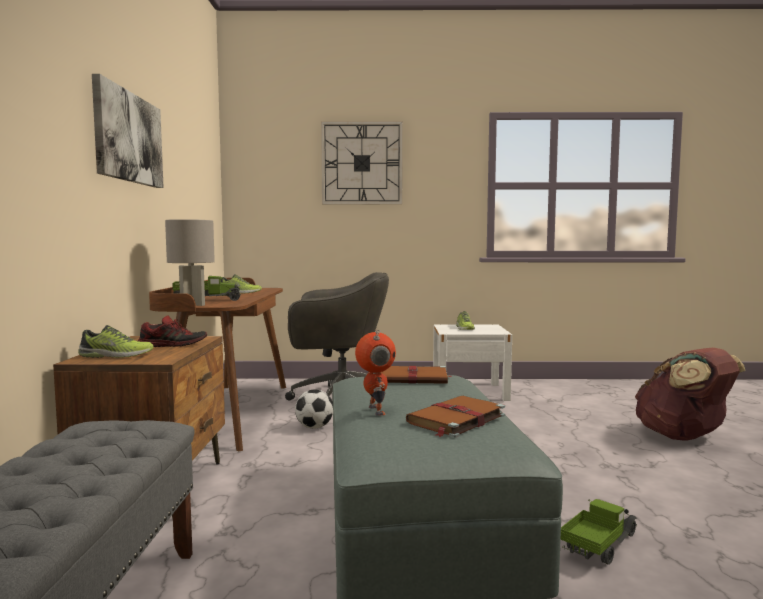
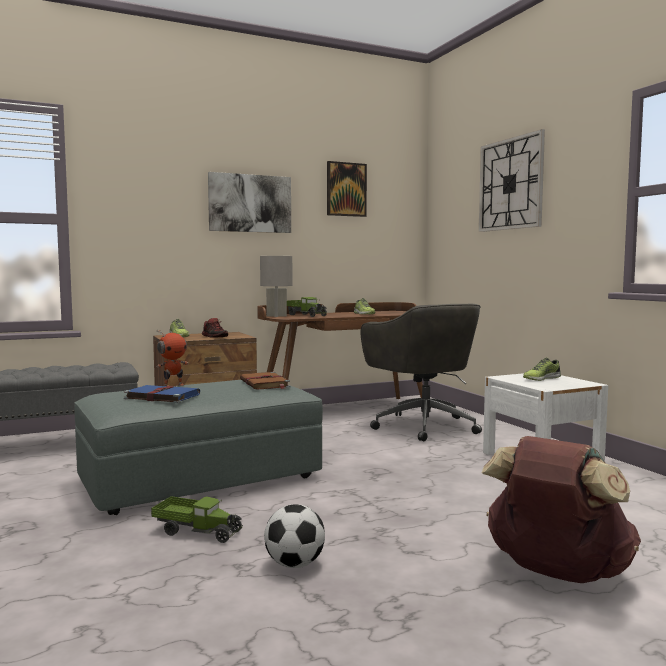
camera: 65 degrees right, 0 degrees up
(186, 138) = (346, 189): none -> picture
(314, 427) = (344, 431): football -> football (295, 564)
(455, 419) = (161, 396): brown book -> blue book

